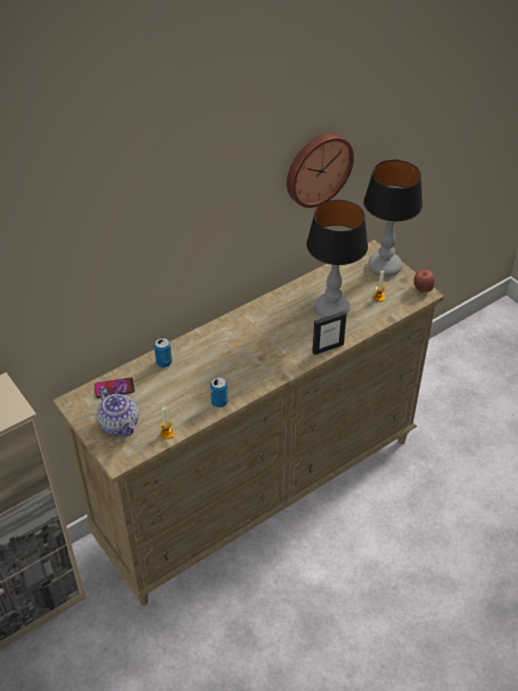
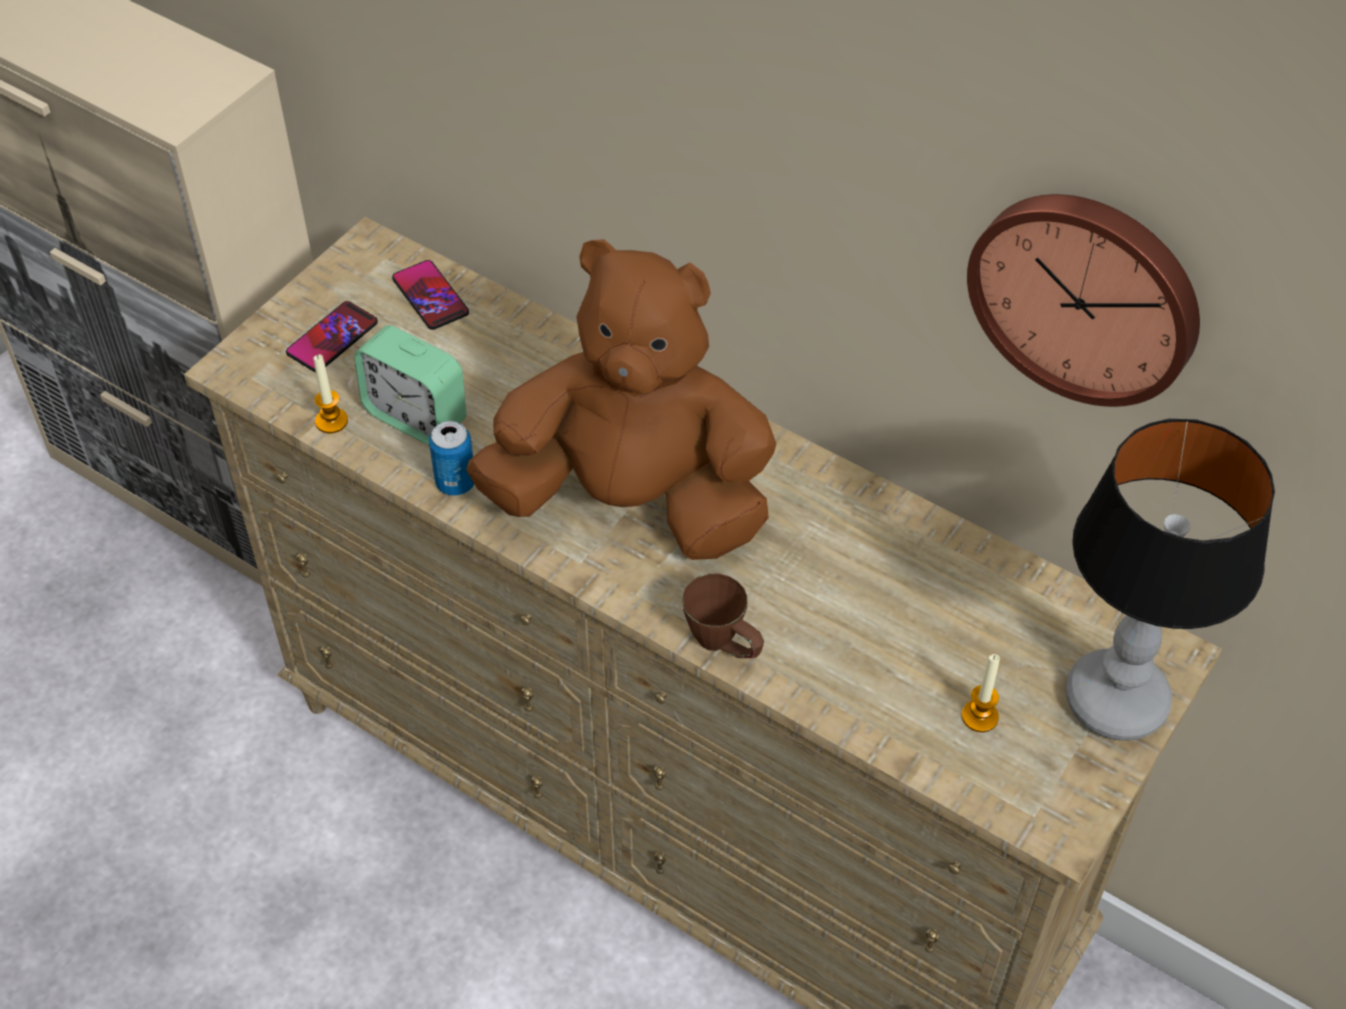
camera: 70 degrees right, 5 degrees up
(120, 424) = (332, 338): teapot -> phone
(164, 362) = (539, 350): can -> none
(179, 407) = (416, 416): none -> alarm clock
(253, 355) = (632, 501): none -> brown plush toy
(327, 348) = (724, 647): picture frame -> brown mug
(331, 309) = (873, 618): table lamp -> none
(422, 289) = (1074, 819): apple -> none

